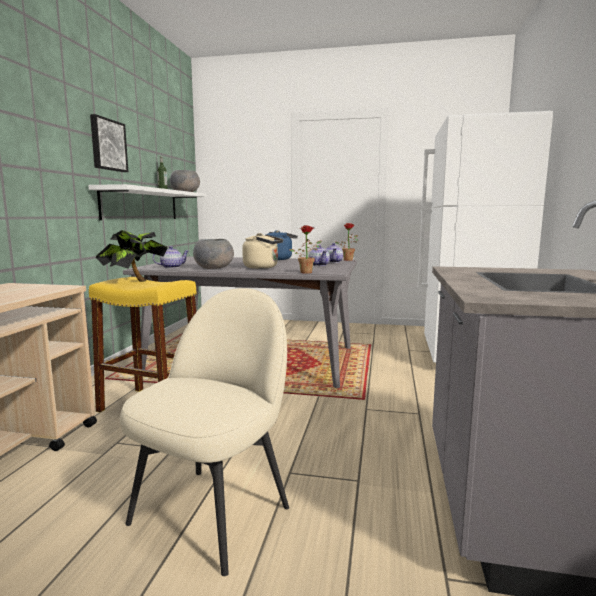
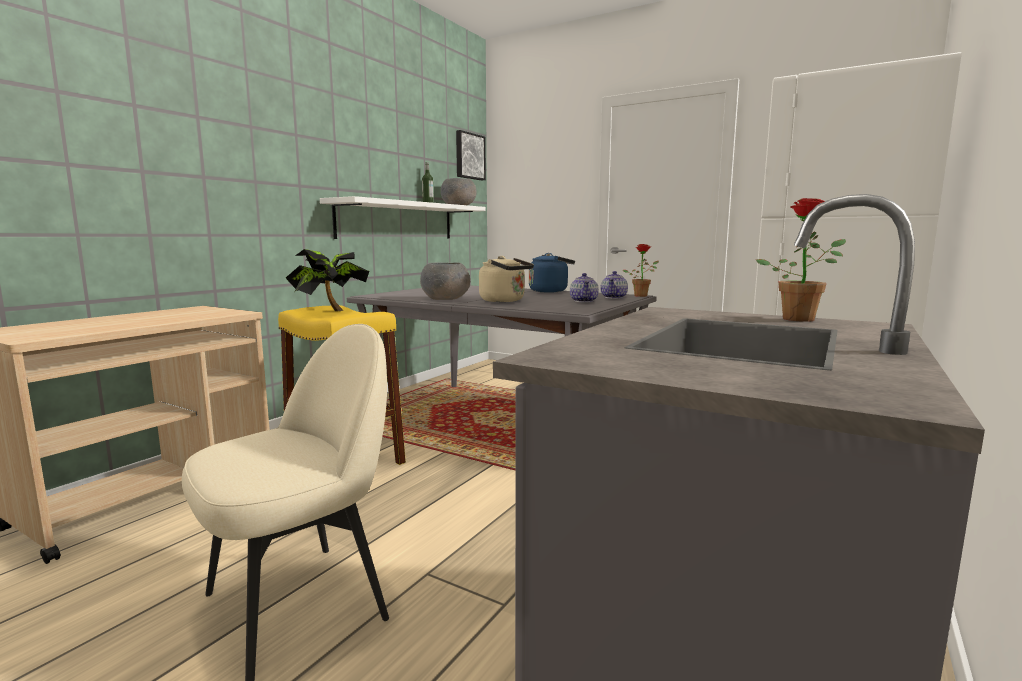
camera: 20 degrees right, 0 degrees up
(107, 145) = (349, 151): picture -> picture (469, 156)
(171, 267) = (401, 296): teapot -> none
(307, 272) = (546, 309): potted plant -> potted plant (801, 318)

